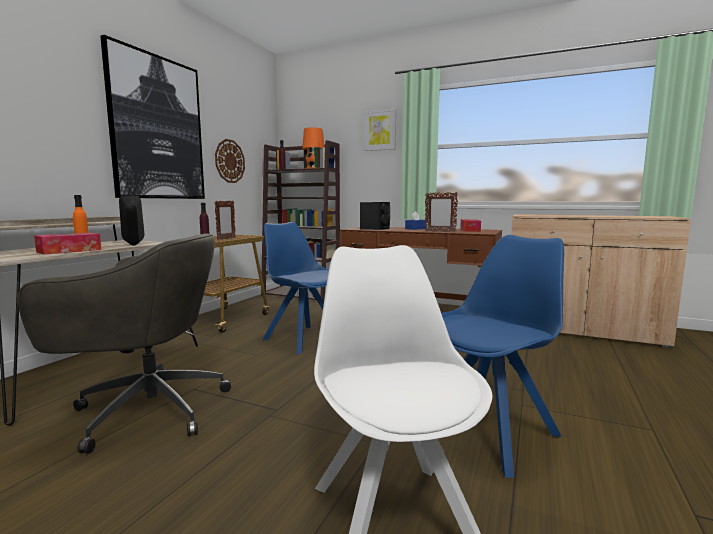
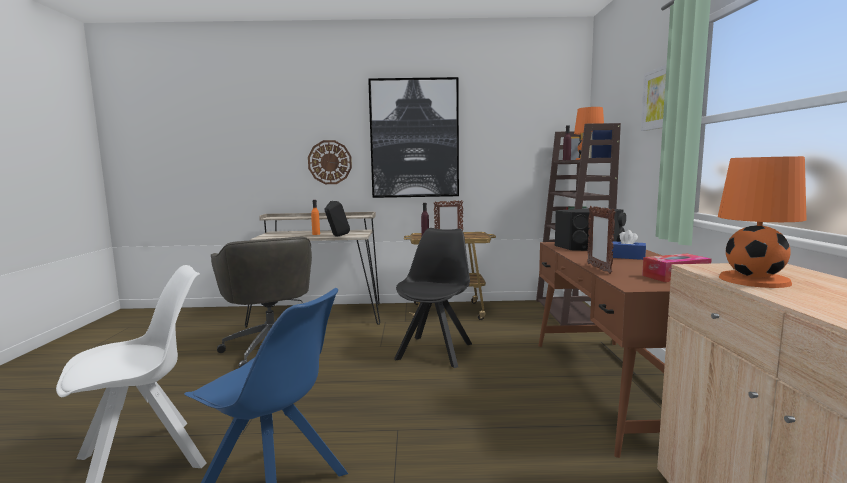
camera: 65 degrees right, 0 degrees up
(69, 251) = (298, 236): tissue box -> none
(229, 161) = (500, 156): wall clock -> wall clock (330, 162)
(302, 338) = (435, 350): blue chair -> black chair
(551, 215) = (752, 280): none -> orange table lamp

